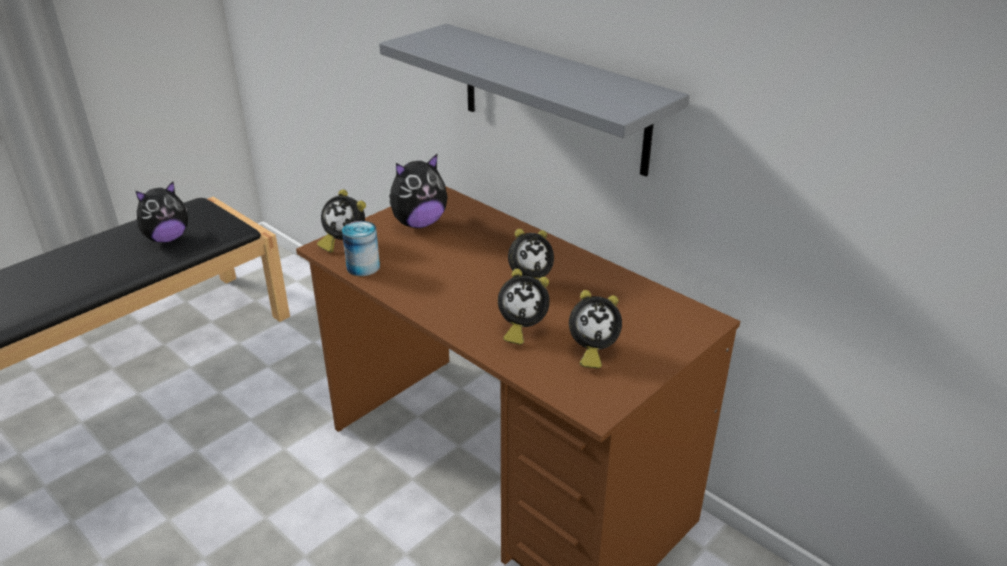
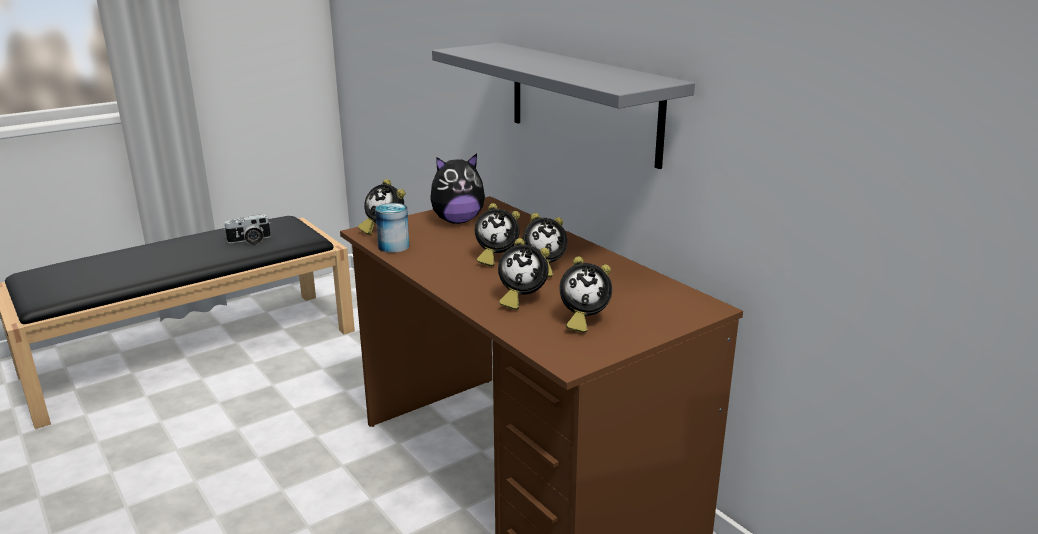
camera: 10 degrees right, 10 degrees down
(167, 238) = (250, 241): plush toy -> camera
(476, 273) = (495, 258): none -> alarm clock

